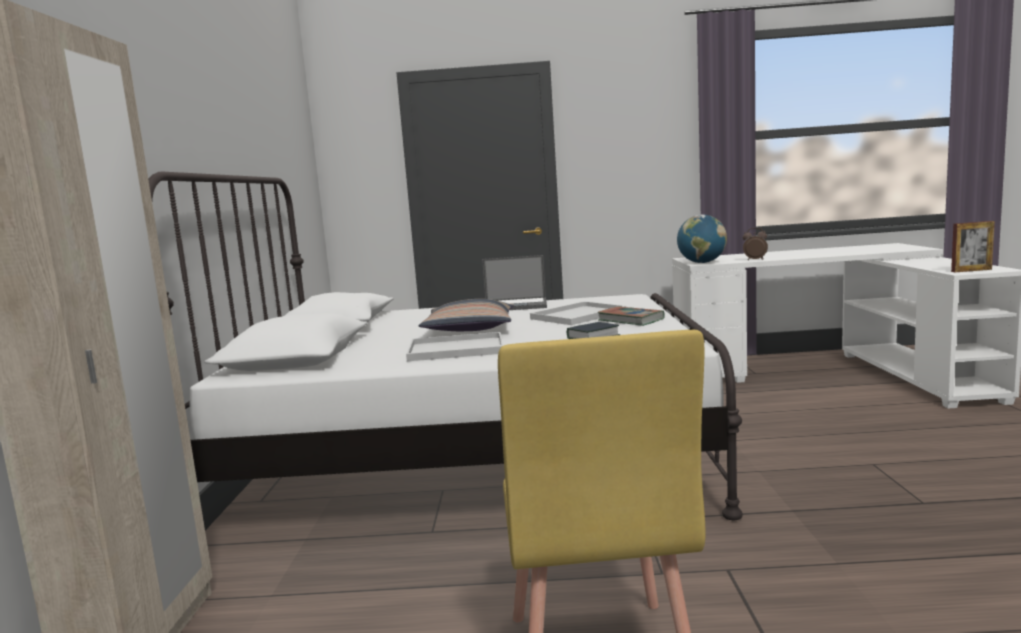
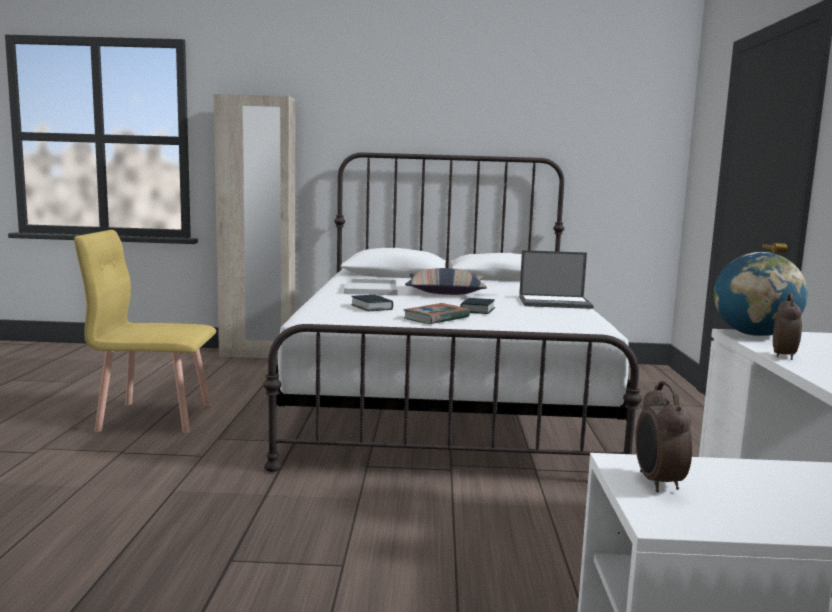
camera: 90 degrees right, 0 degrees up
(516, 305) = (555, 302): laptop -> laptop turned 90 degrees counterclockwise
(577, 315) = (477, 310): white tray -> book
(971, 270) = (657, 482): picture frame -> alarm clock

